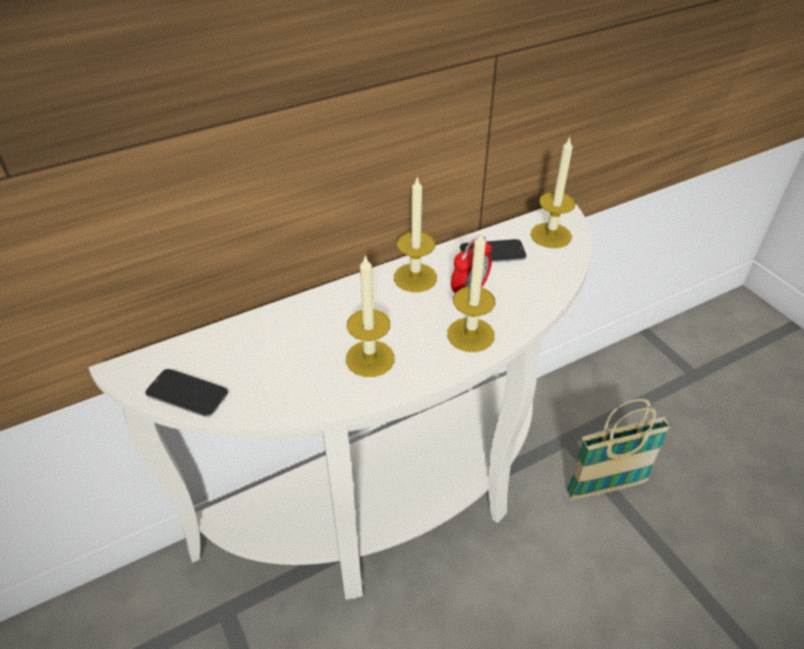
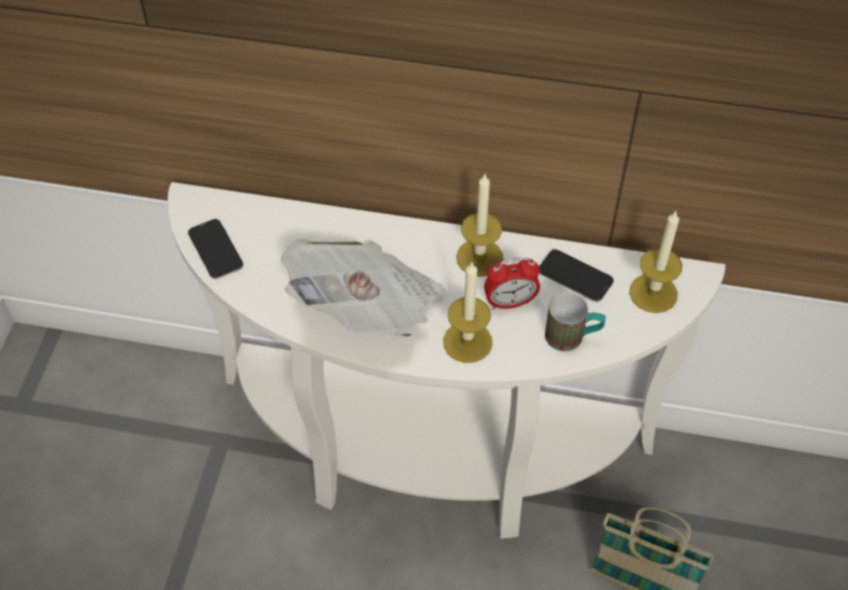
camera: 40 degrees right, 10 degrees up
(370, 358) = (367, 308): candle -> newspaper
(535, 289) = (572, 337): none -> mug

